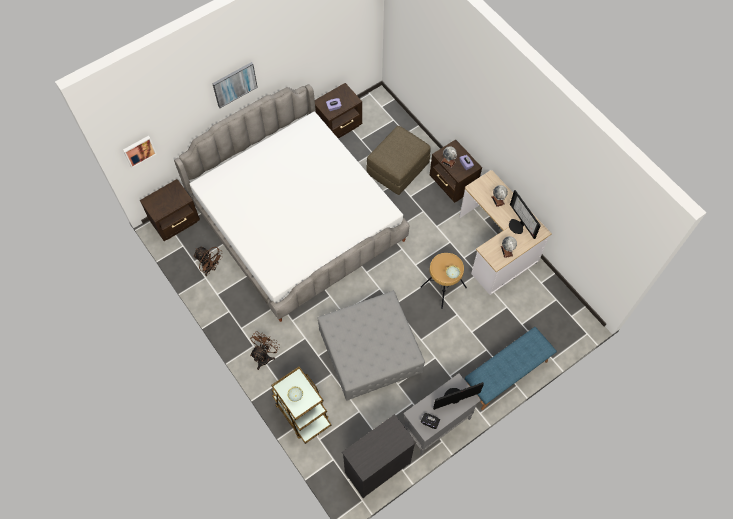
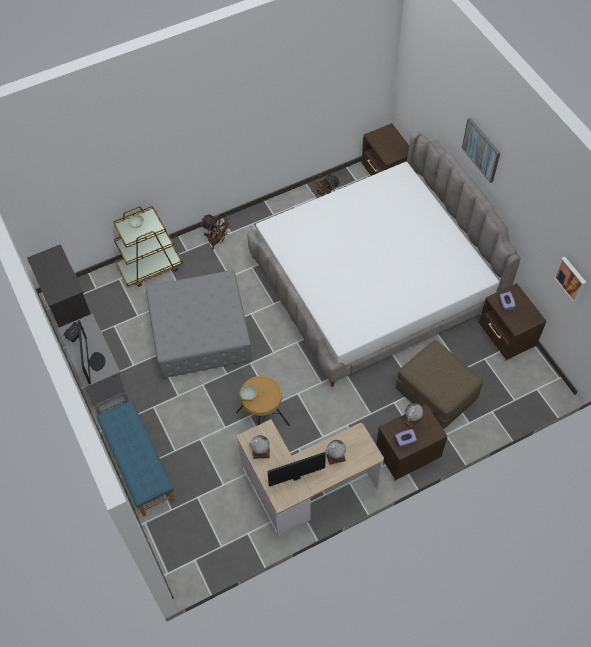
camera: 100 degrees right, 5 degrees down
(139, 150) = (411, 83): picture -> picture (571, 279)

